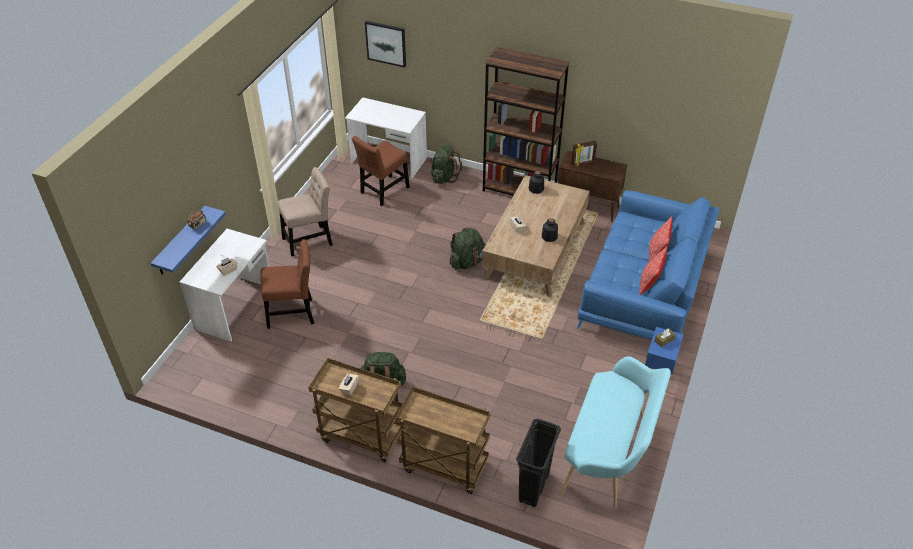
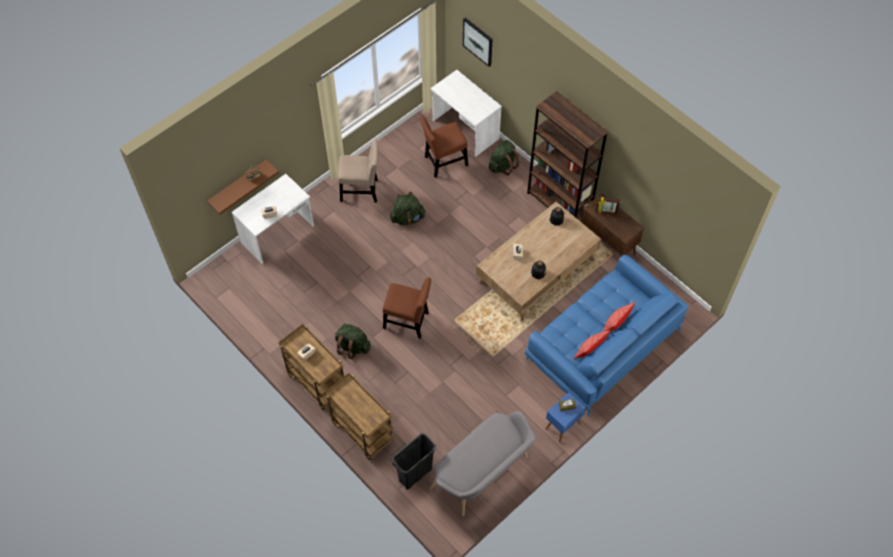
camera: 25 degrees right, 15 degrees up
(180, 242) = (238, 185): blue shelf -> brown shelf
(293, 313) = (317, 257): brown chair -> brown chair (408, 321)
(467, 262) = (474, 261): green backpack -> green backpack (407, 218)
(609, 456) = (483, 474): turquoise bench -> grey bench

